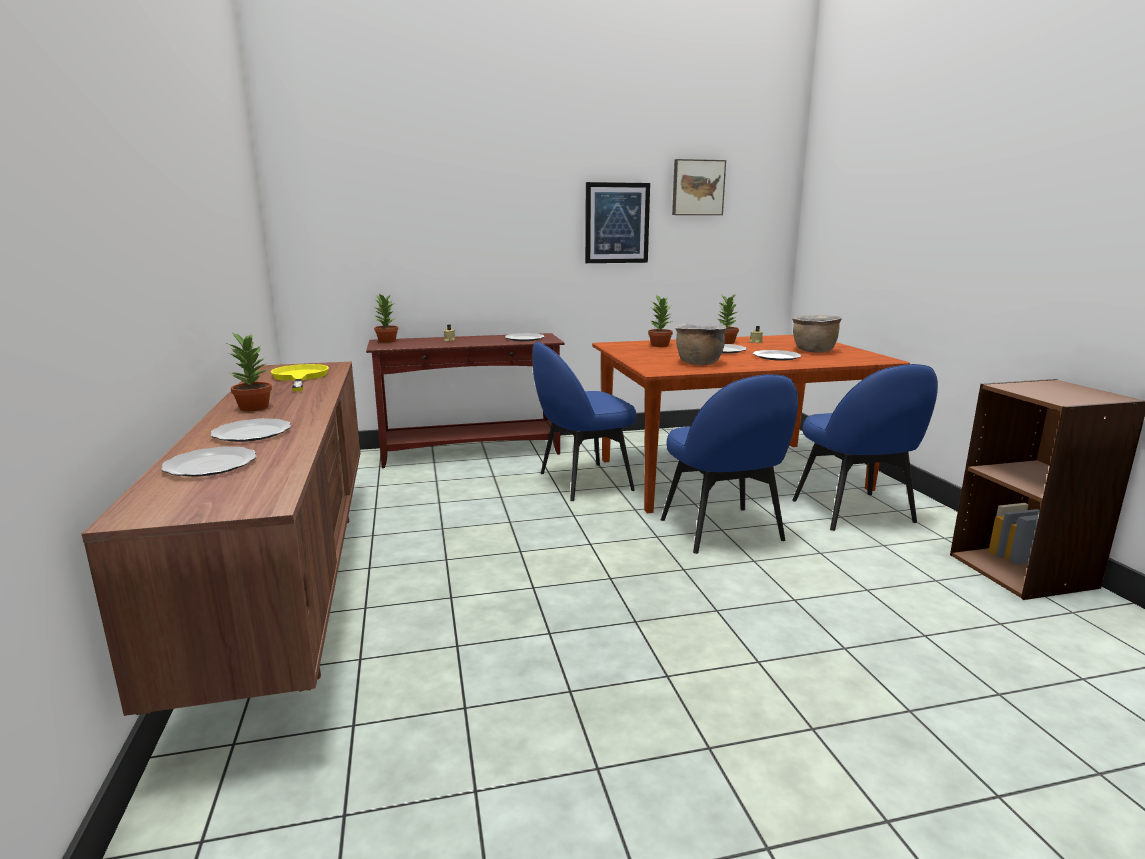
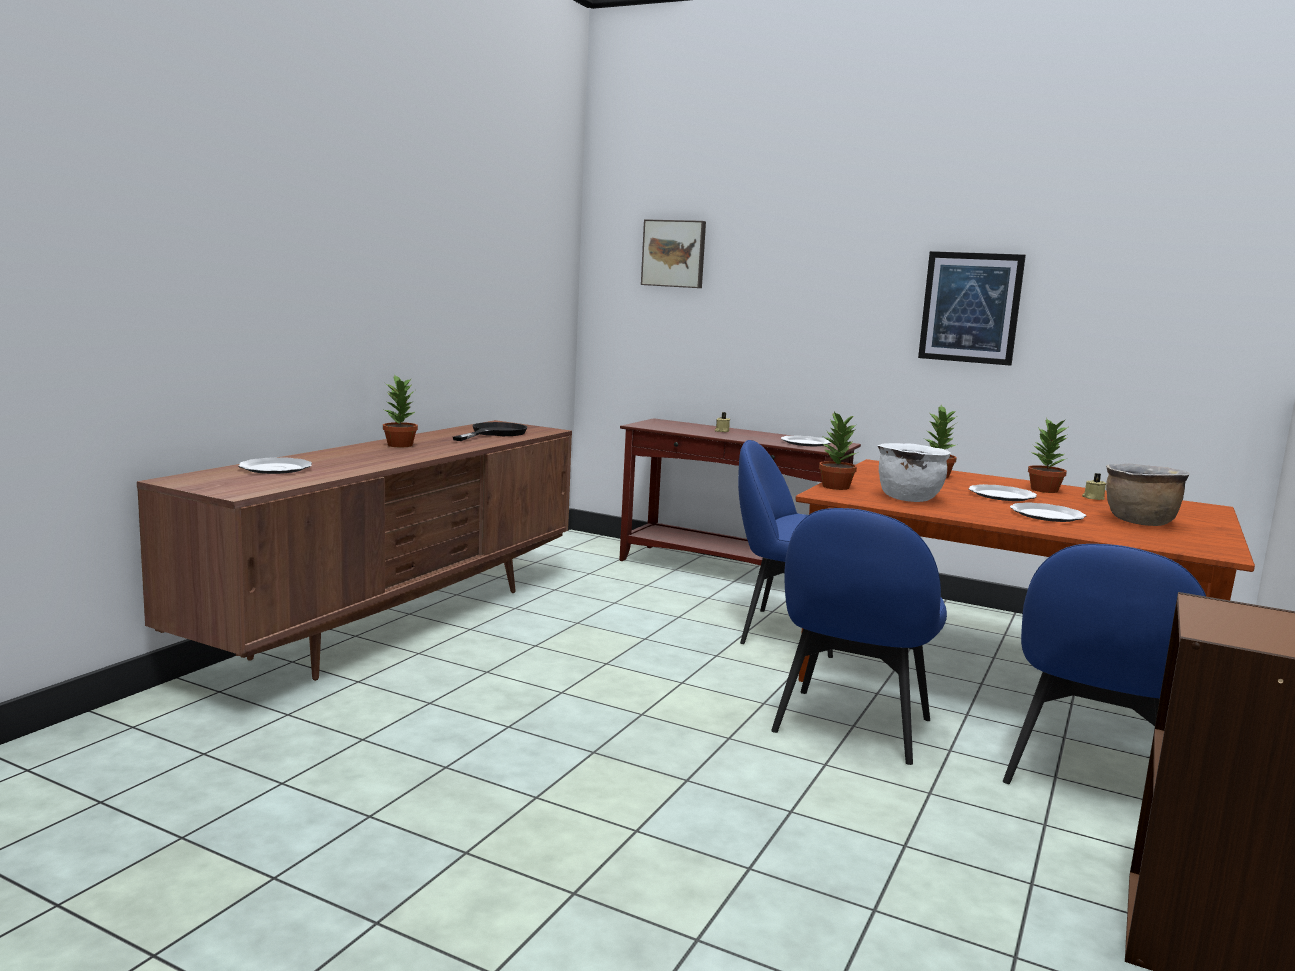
camera: 40 degrees right, 5 degrees down
(251, 433) = (349, 458): plate -> none
(300, 377) = (493, 433): yellow frying pan -> black frying pan
(386, 341) = (662, 421): potted plant -> potted plant (835, 486)
(697, 187) = (1107, 263): picture -> picture (674, 253)
(698, 363) = (908, 498): brown cooking pot -> white cooking pot

